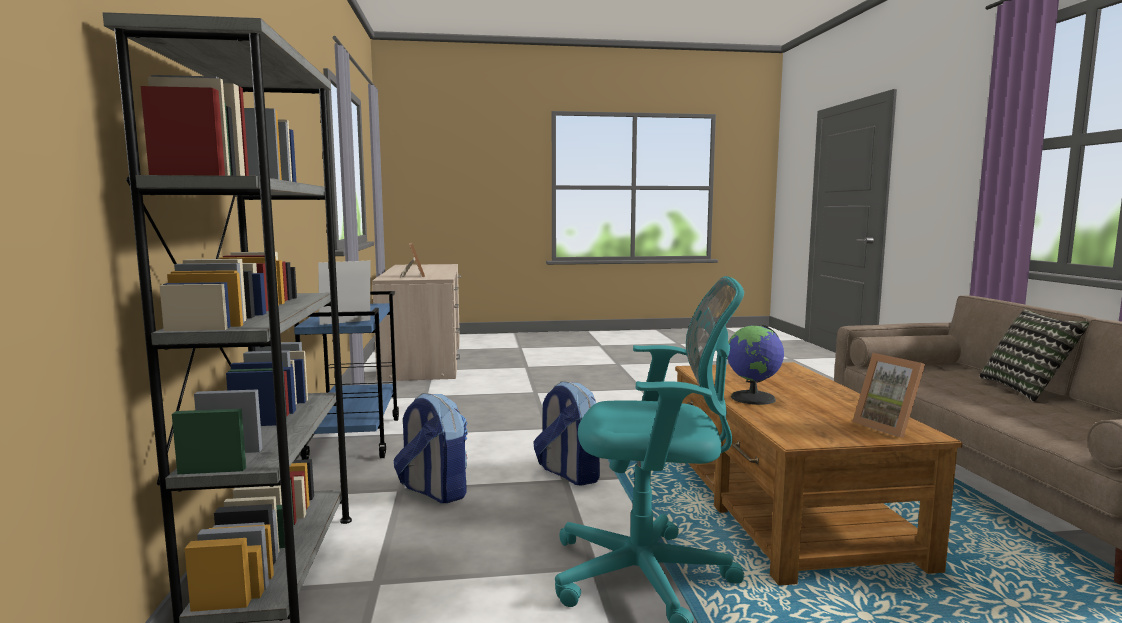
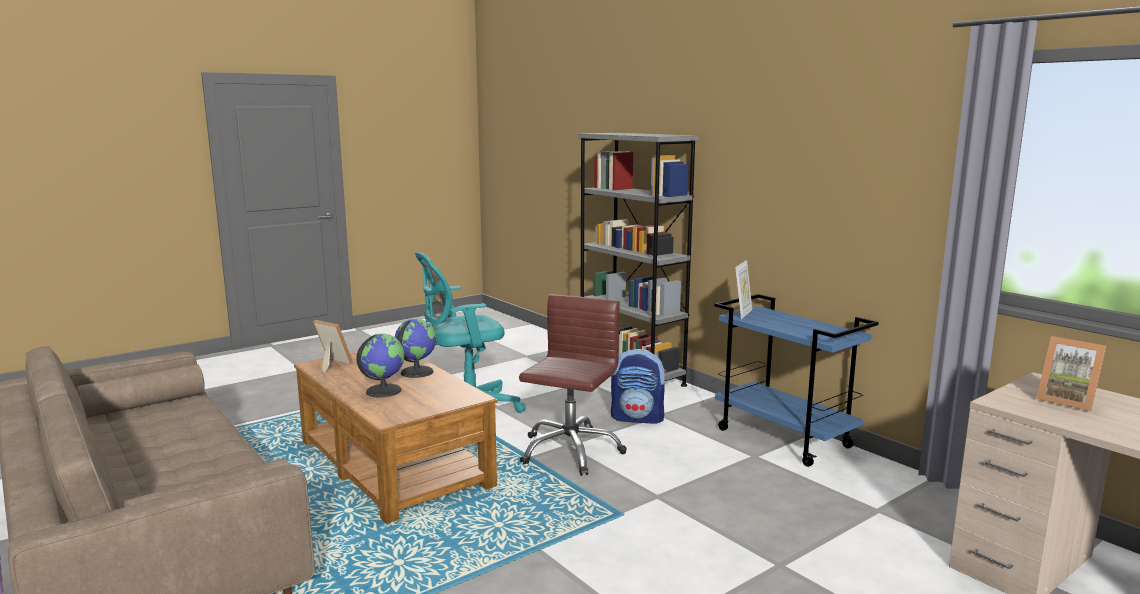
camera: 150 degrees right, 5 degrees up
(569, 474) = (570, 451): backpack -> brown office chair
(796, 386) = (383, 390): none -> globe
(1026, 389) = (115, 483): pillow -> none

